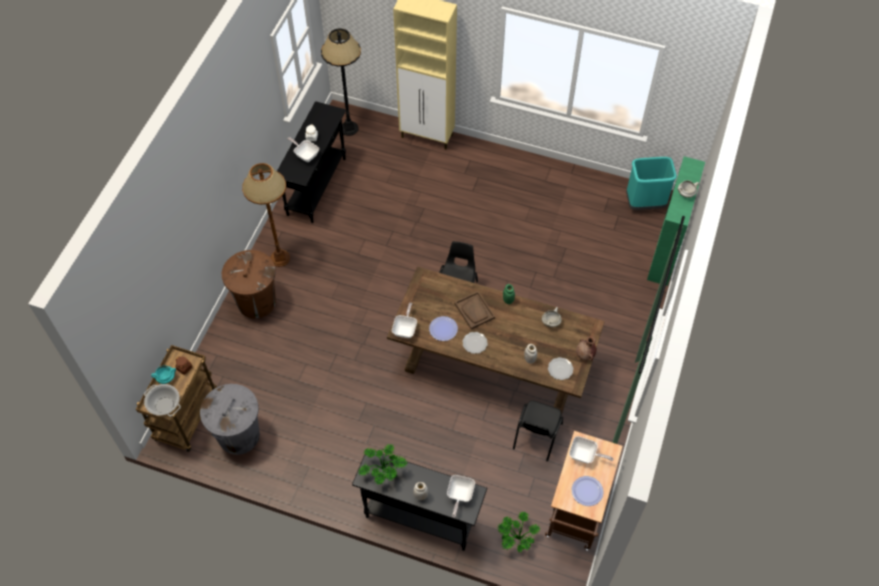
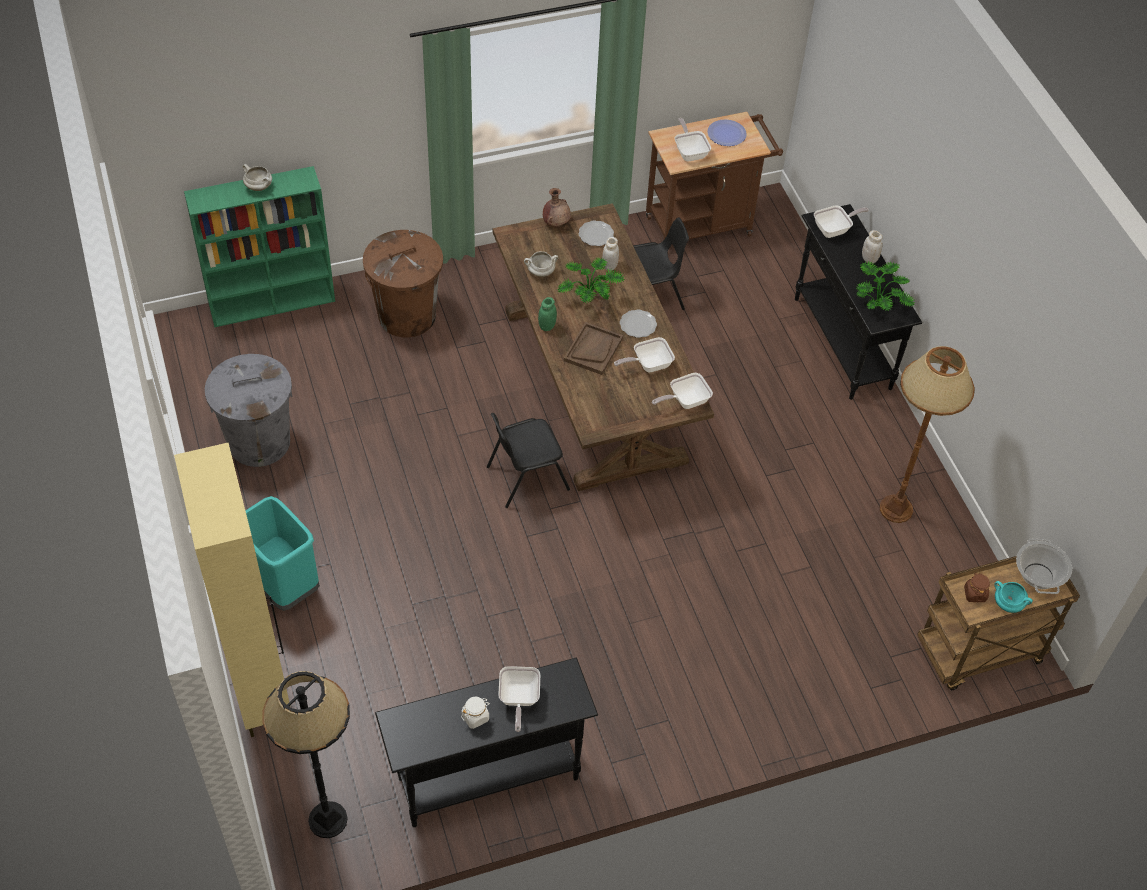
camera: 130 degrees left, 5 degrees down
(239, 435) = (938, 576): grey trash can -> grey trash can (259, 442)
(256, 302) = (753, 703): brown trash can -> brown trash can (407, 316)
(280, 258) = (658, 729): brown floor lamp -> brown floor lamp (895, 509)
(443, 329) = (648, 364): plate -> frying pan
(516, 538) = (777, 257): potted plant -> potted plant (590, 298)
(644, 203) = (201, 358): turquoise trash can -> turquoise trash can (284, 586)

